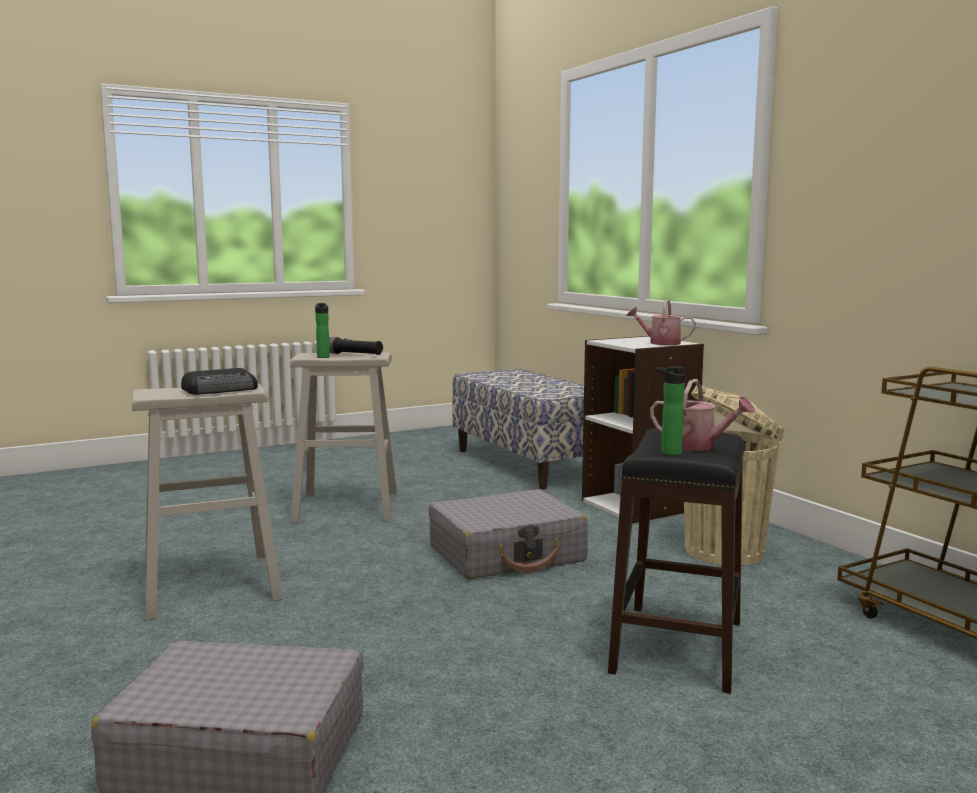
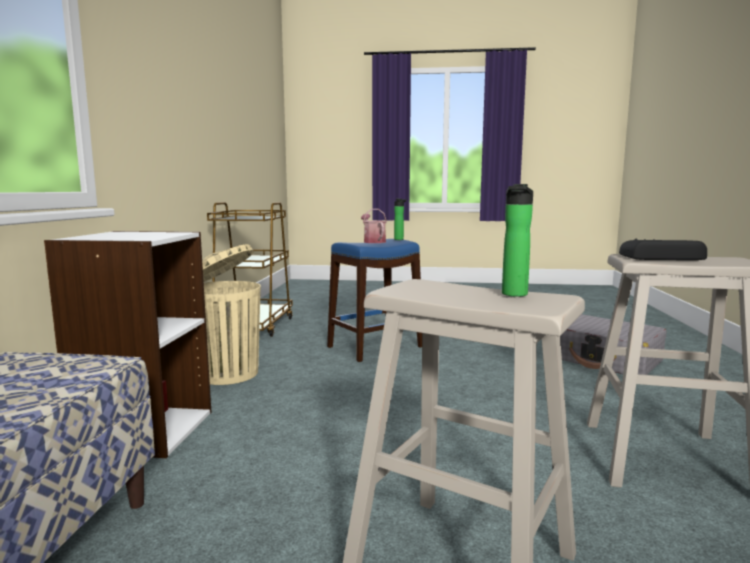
camera: 145 degrees left, 0 degrees up
(353, 354) = (450, 291): black flashlight -> none
(507, 554) = (367, 413): grey suitcase -> none
(660, 343) = (136, 233): watering can -> none
(679, 646) = (374, 347): black stool -> blue stool

